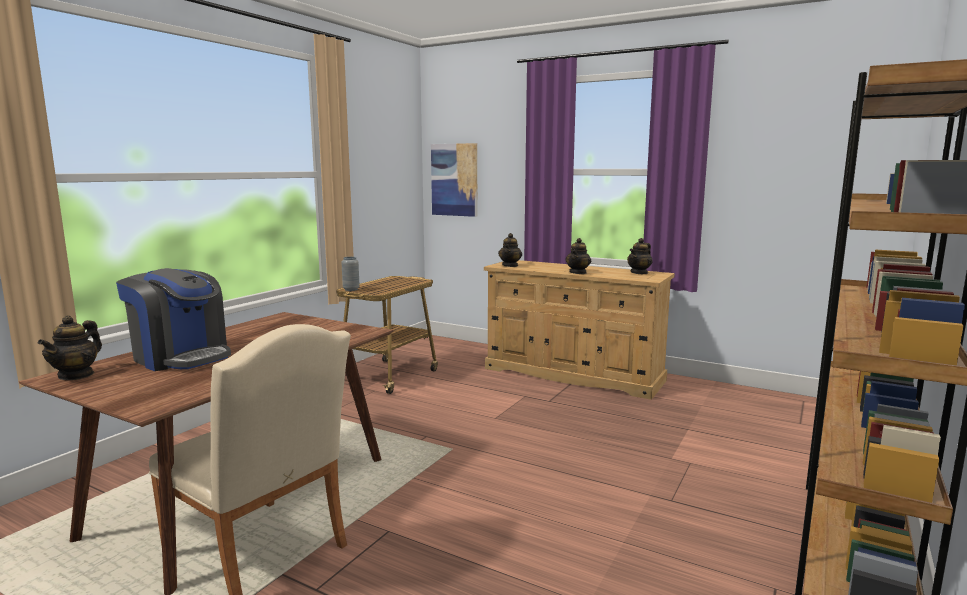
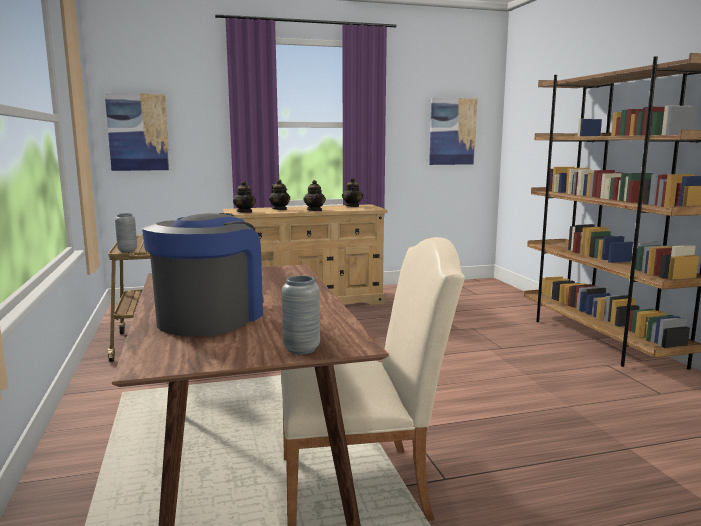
camera: 45 degrees left, 0 degrees up
(76, 375) = (165, 356): teapot -> teapot (280, 209)
(124, 398) = (301, 349): none -> grey vase
(181, 357) = (211, 318): coffee machine -> coffee machine turned 60 degrees counterclockwise
(821, 181) = (452, 131): none -> picture

